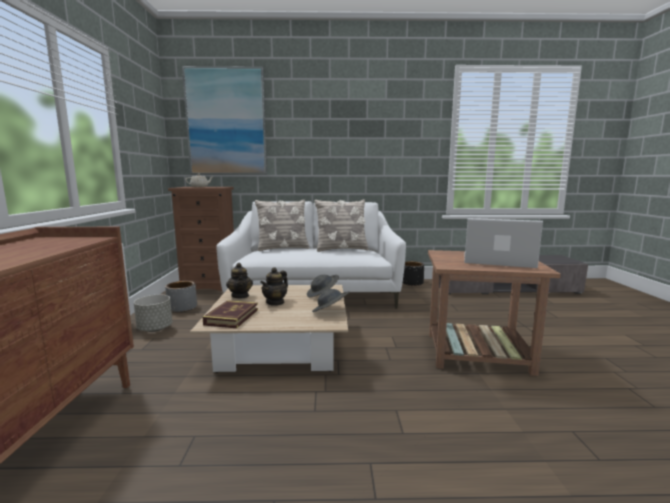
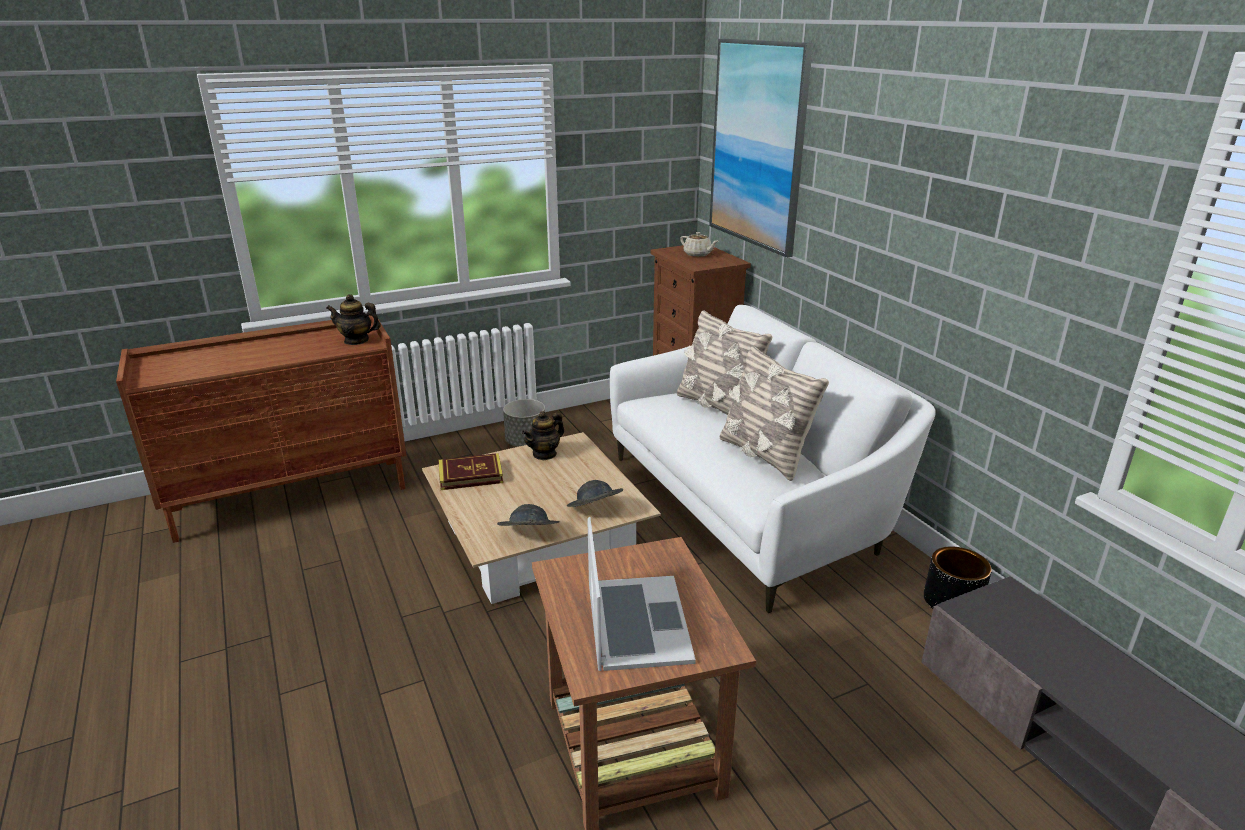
camera: 65 degrees right, 15 degrees up
(182, 308) = (596, 429): grey planter -> none
(275, 302) = (537, 485): teapot -> teapot (356, 340)

